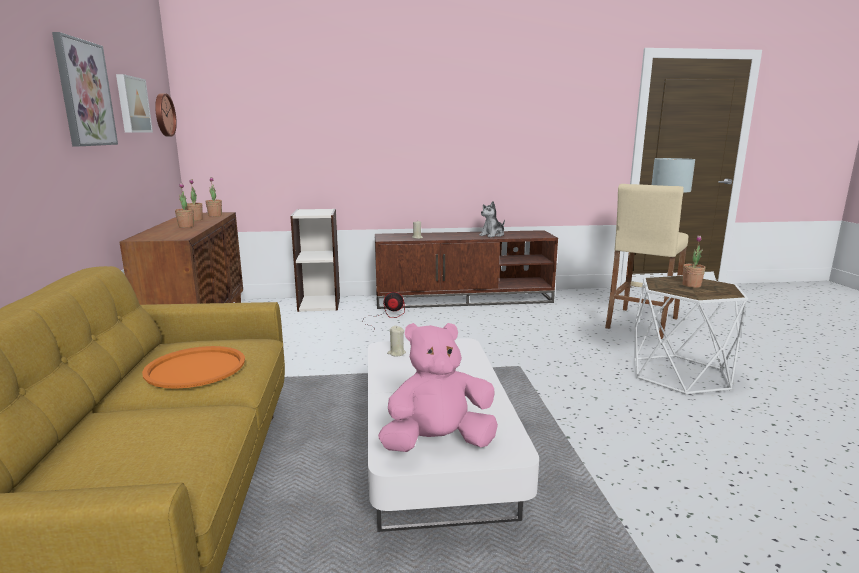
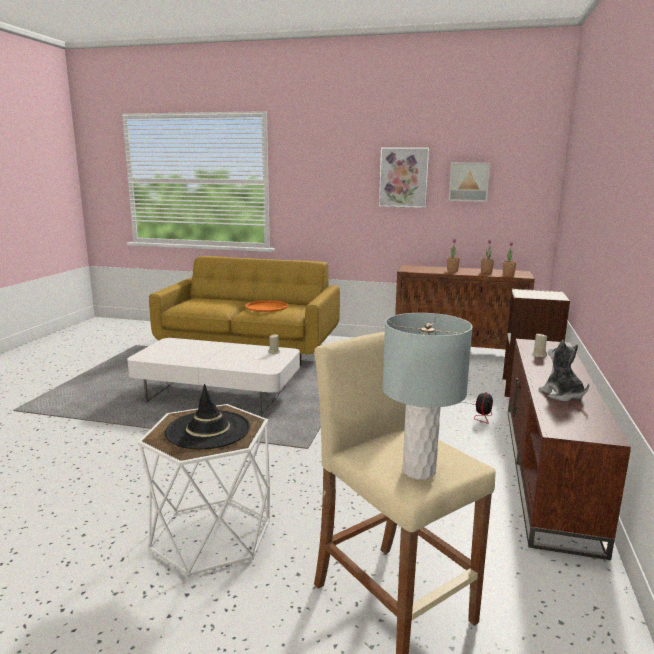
camera: 110 degrees right, 0 degrees up
(163, 115) = (531, 188): wall clock -> none
(438, 443) = (168, 347): pink plush toy -> none
(691, 285) = (208, 430): potted plant -> black hat

